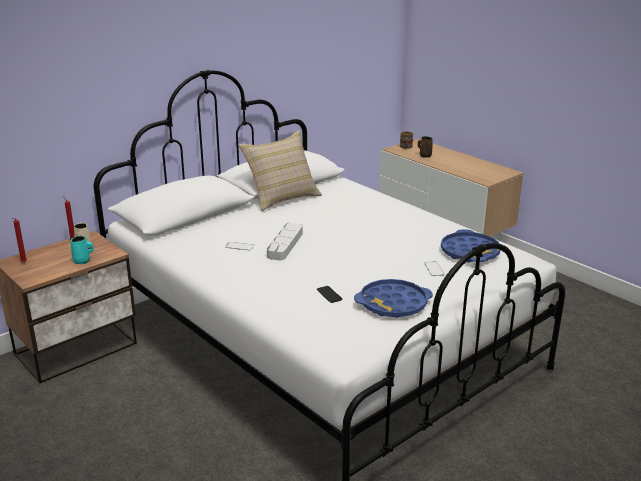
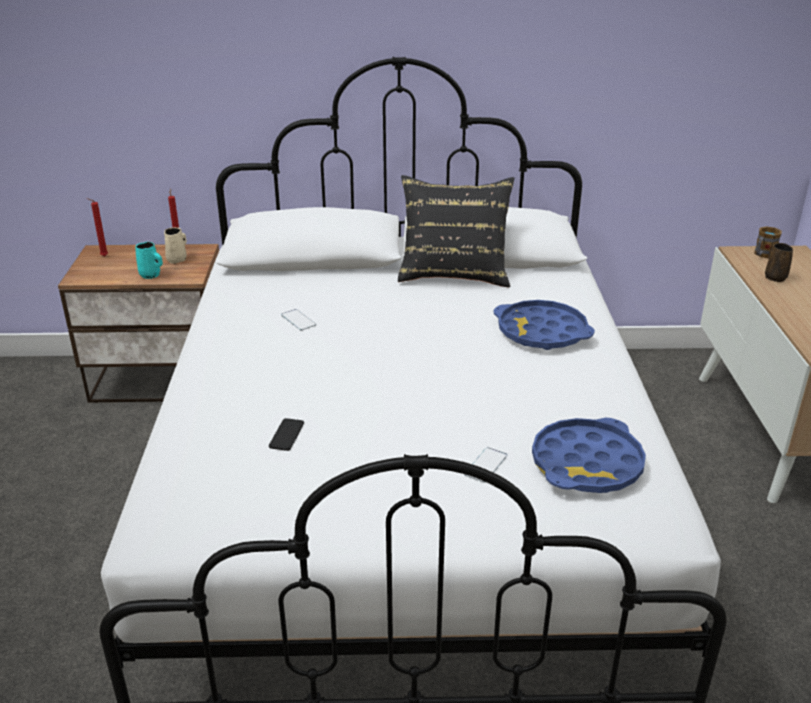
camera: 40 degrees right, 5 degrees up
(282, 197) = (454, 272): beige pillow -> black pillow
(285, 244) = (352, 339): grey tray -> none
(393, 304) = (339, 491): blue tray -> blue tray (542, 332)

